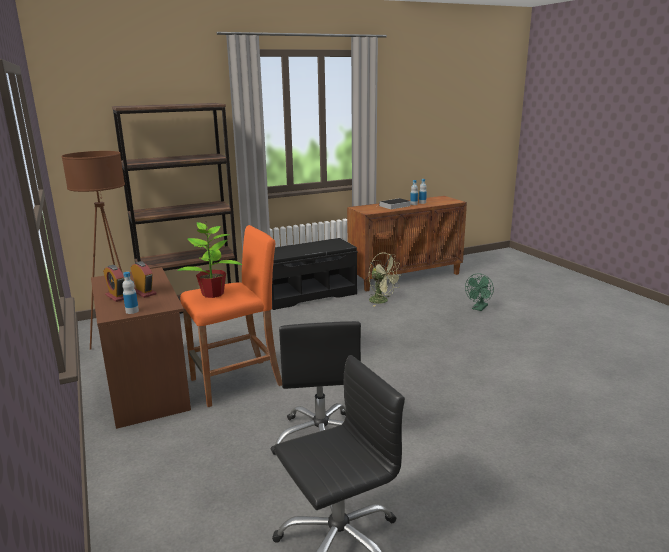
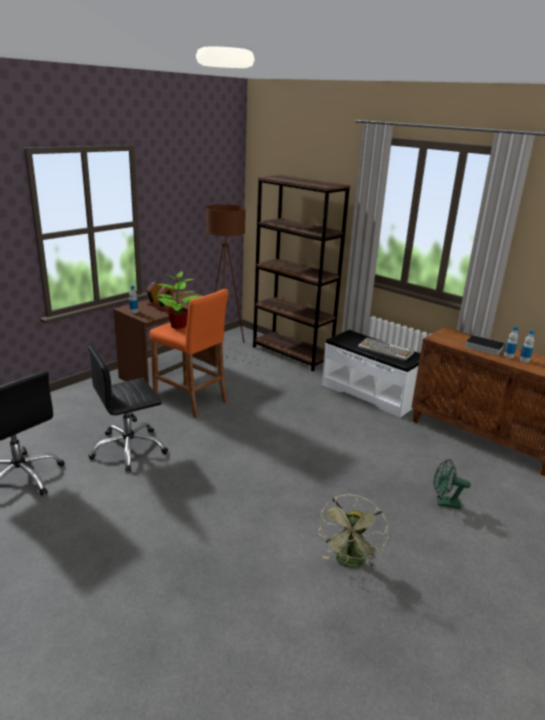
camera: 65 degrees right, 5 degrees up
(308, 295) = (370, 393): black bench -> white bench
(318, 246) = (386, 350): none -> keyboard
(382, 301) = (397, 435): green fan -> green fan (350, 563)

